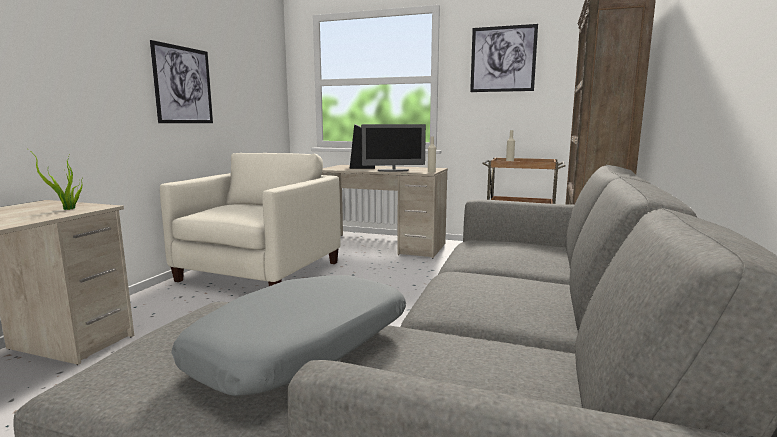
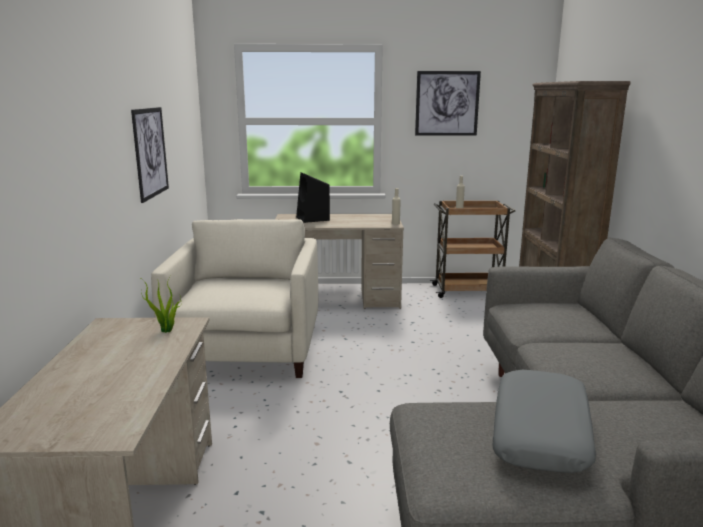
camera: 20 degrees left, 5 degrees up
(393, 170) = (355, 223): monitor -> none

